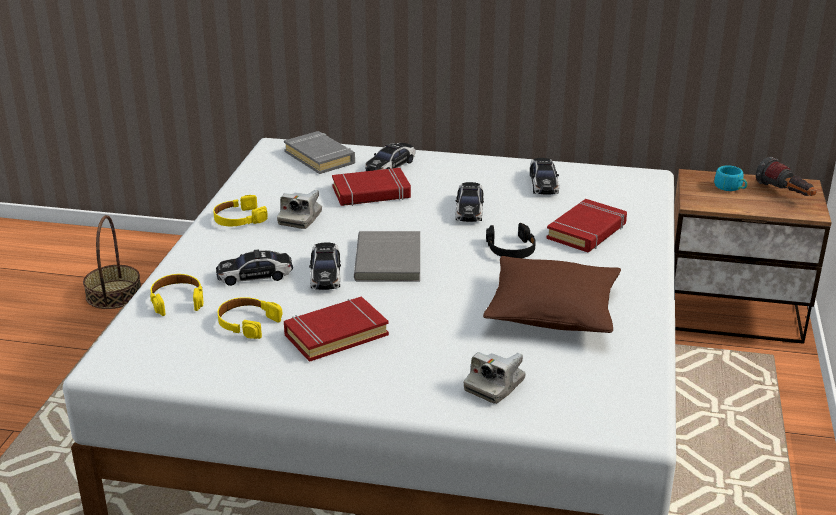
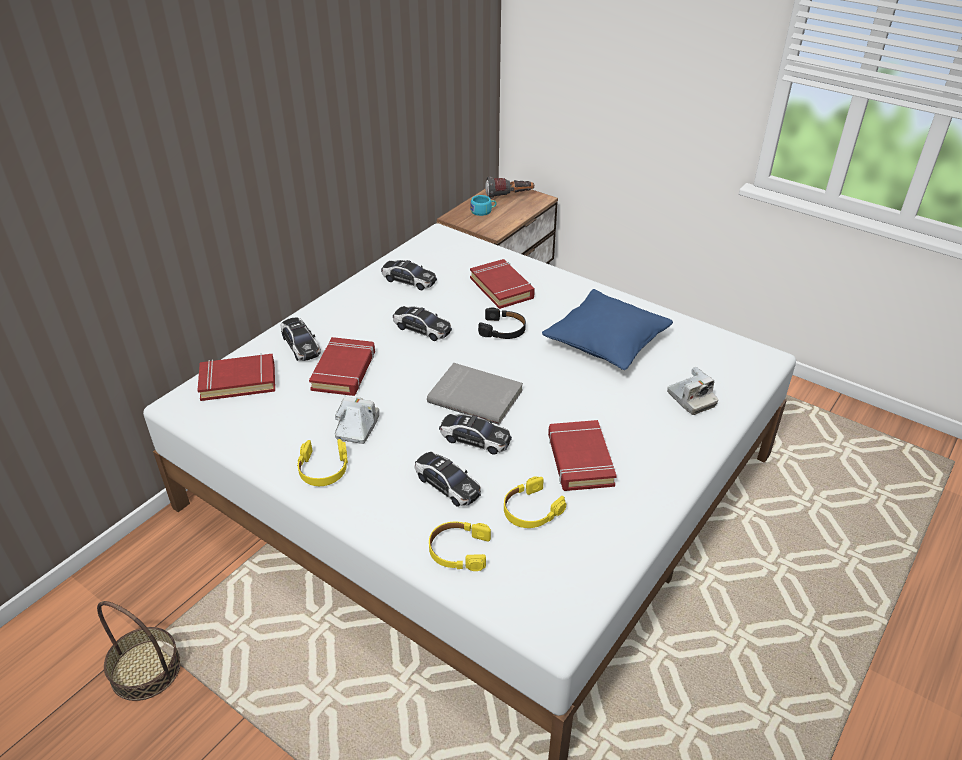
camera: 65 degrees left, 10 degrees up
(255, 275) = (447, 484): toy car -> toy car turned 60 degrees counterclockwise
(300, 218) = (357, 427): camera -> camera turned 120 degrees counterclockwise
(320, 157) = (238, 381): grey book -> red book
(552, 311) = (606, 342): brown pillow -> blue pillow

